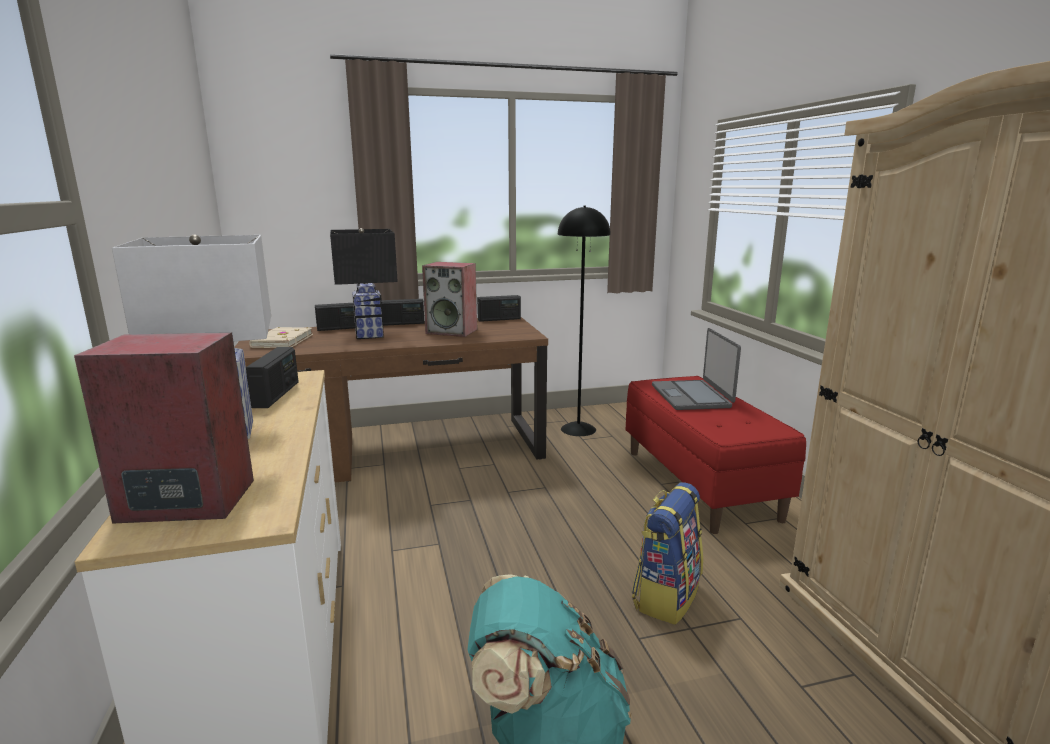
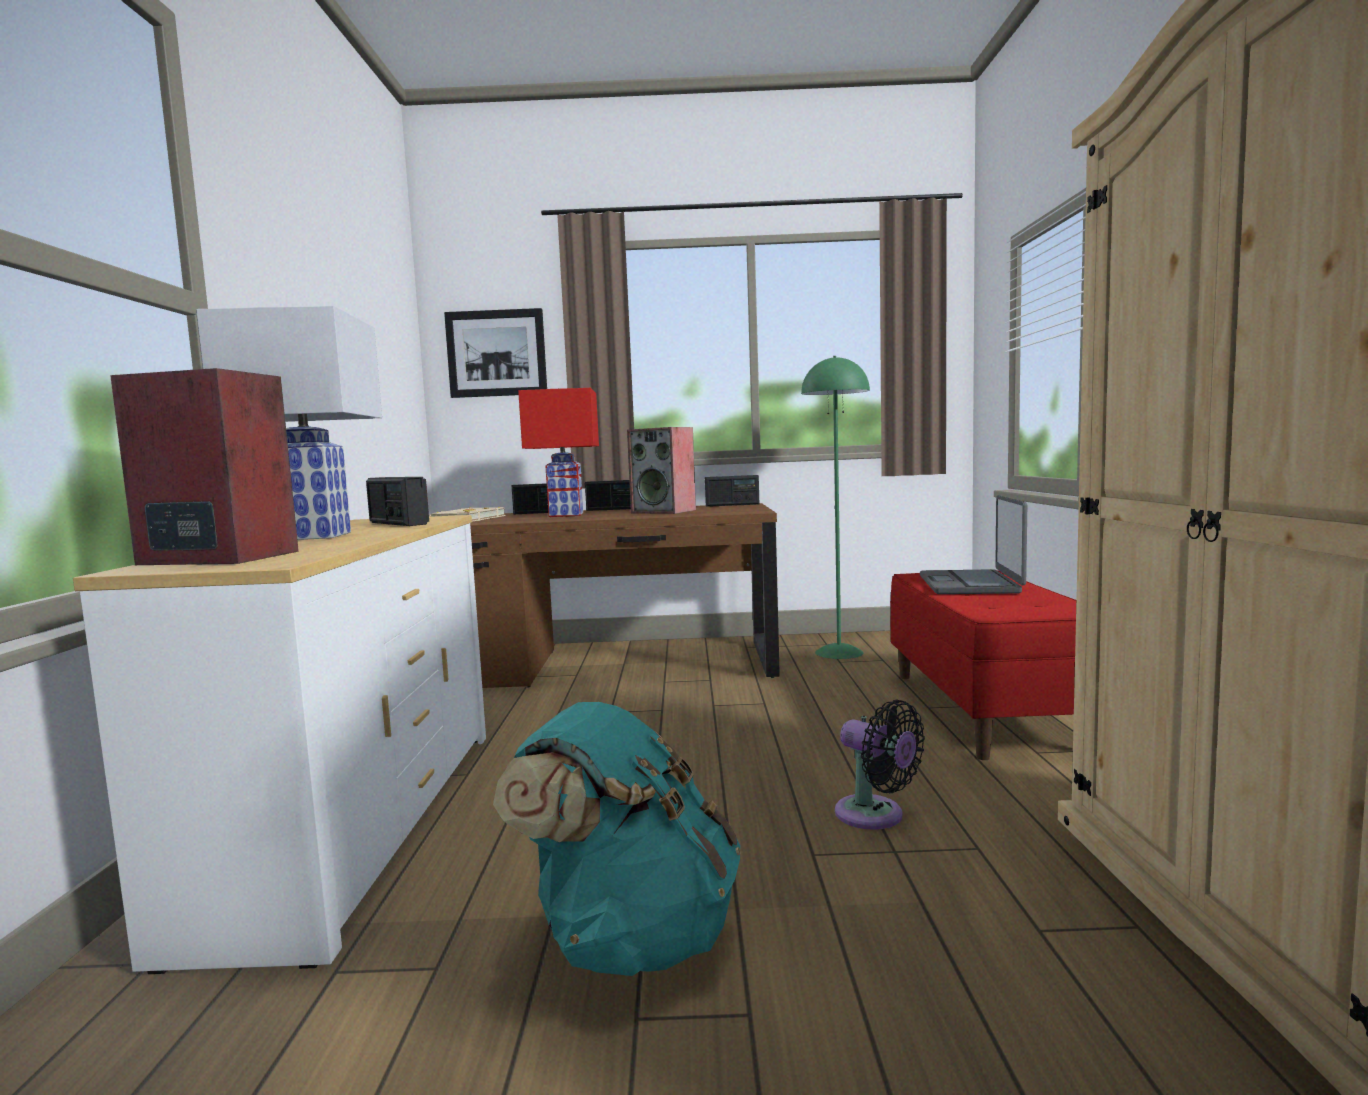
camera: 15 degrees right, 10 degrees down
(276, 395) = (398, 523): radio -> radio turned 120 degrees clockwise
(288, 183) = (496, 353): none -> picture
(368, 335) = (565, 515): black table lamp -> red table lamp
(578, 429) = (838, 652): black floor lamp -> green floor lamp
(665, 596) = (875, 816): backpack -> black fan

